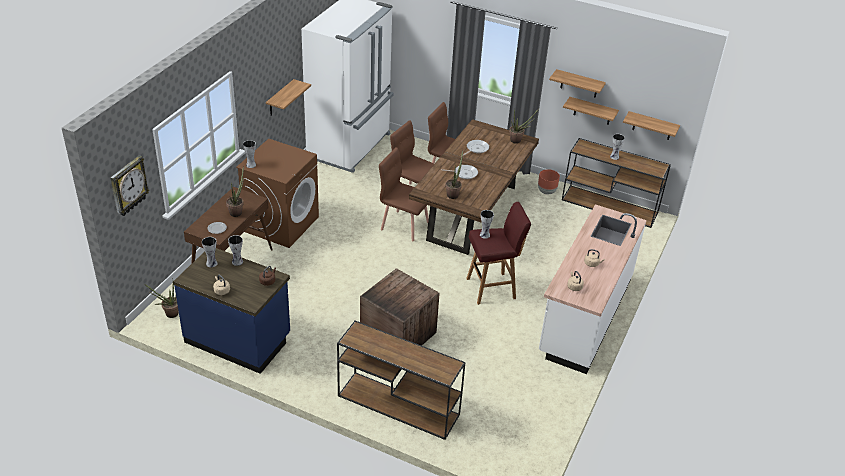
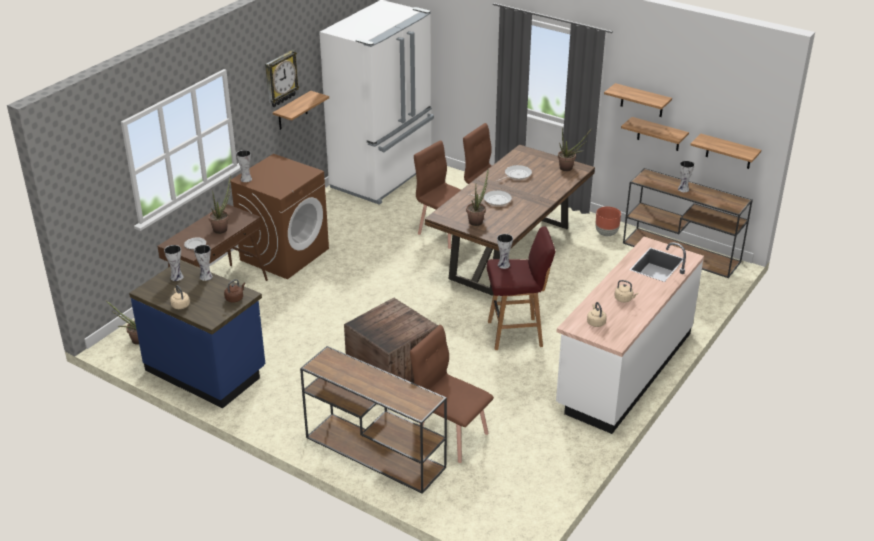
camera: 10 degrees right, 5 degrees down
(128, 186) = (88, 183): wall clock -> wall clock (280, 78)
(404, 225) = (427, 262): brown chair -> brown chair (451, 436)

